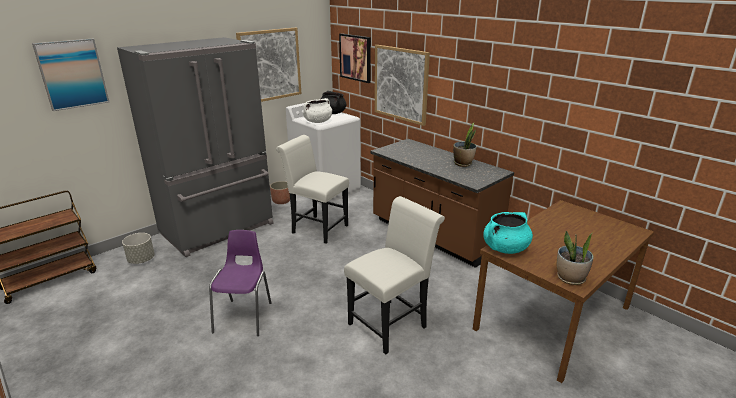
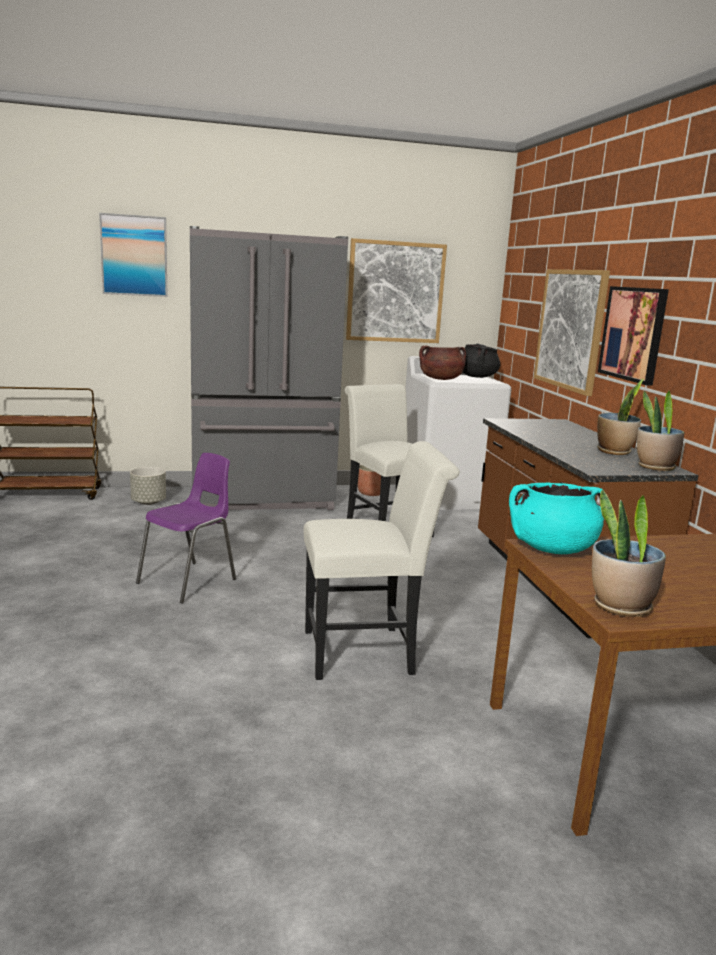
camera: 30 degrees right, 10 degrees down
(318, 121) = (441, 379): white cooking pot -> brown cooking pot
(355, 57) = (526, 294): picture -> picture (633, 334)
(493, 172) = (655, 467): none -> potted plant

